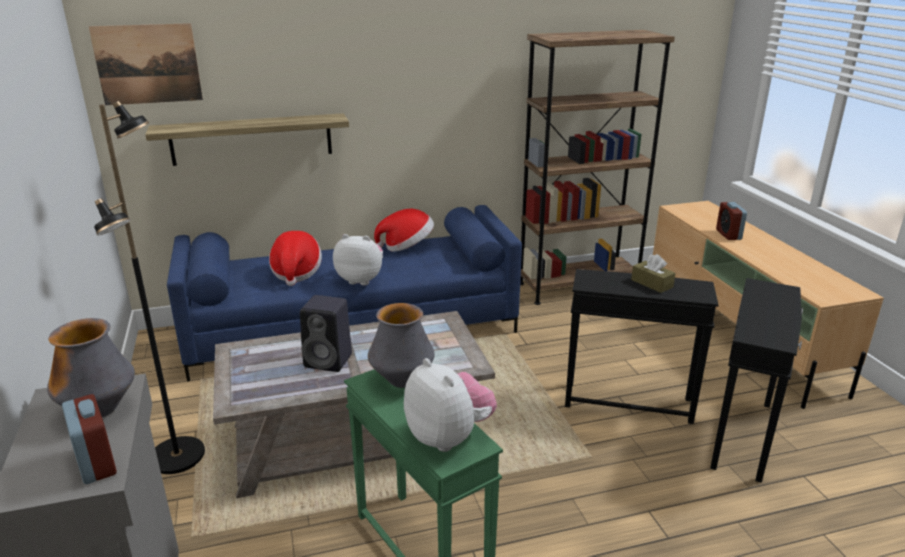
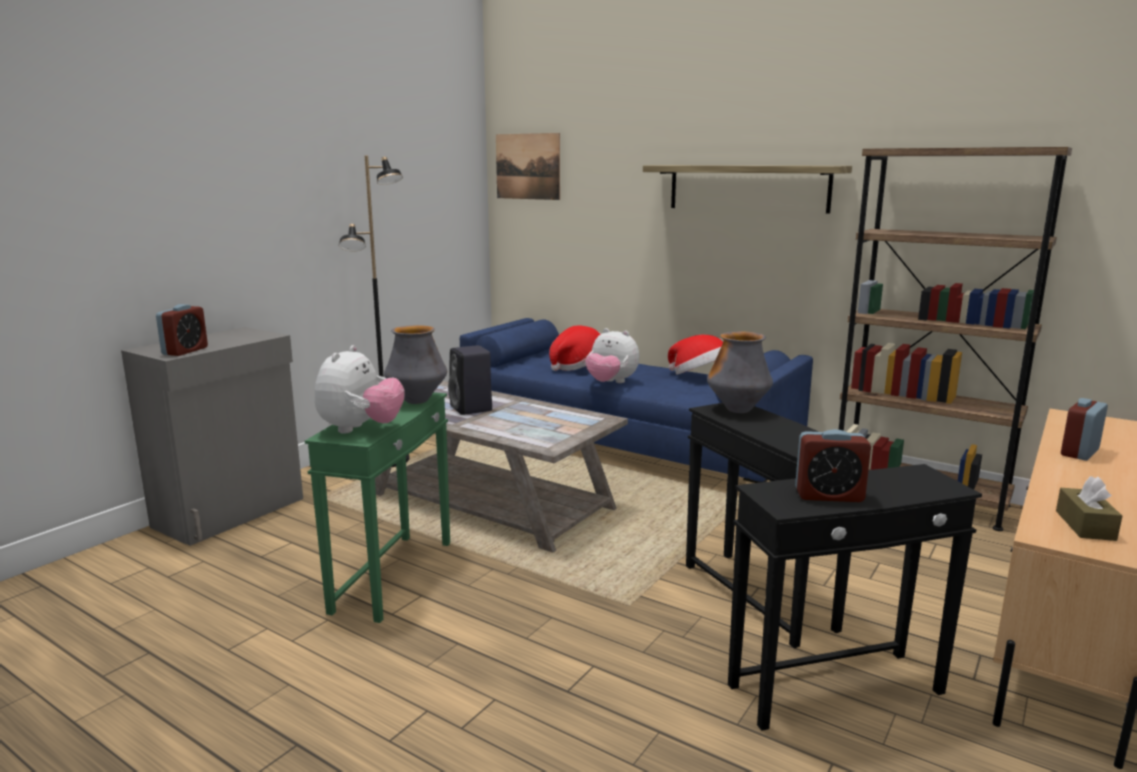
camera: 50 degrees right, 10 degrees down
(100, 411) = (237, 339): vase -> vase (738, 410)
(252, 139) = (591, 241): shelf -> shelf (747, 188)
(361, 280) = (611, 383): plush toy -> plush toy turned 150 degrees clockwise
(652, 283) = (783, 429): brown tissue box -> brown tissue box (1085, 525)
(773, 323) = (829, 495): none -> alarm clock

